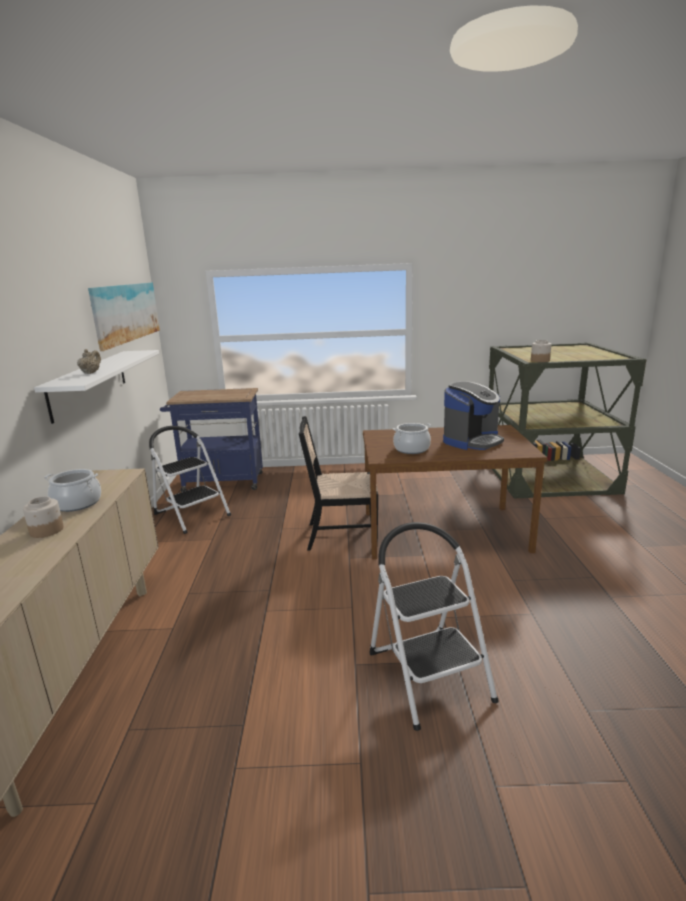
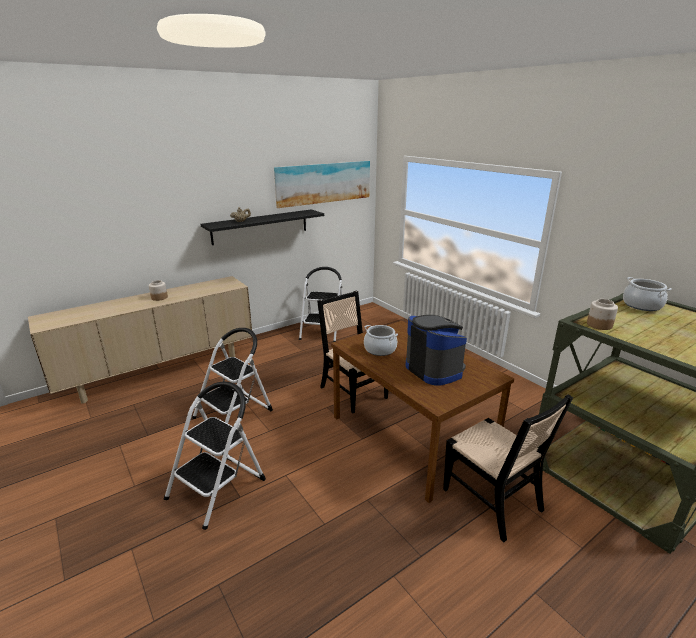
camera: 55 degrees right, 5 degrees up
(77, 503) = (191, 291): cooking pot -> cooking pot (642, 305)
(89, 383) = (260, 226): white shelf -> black shelf
(221, 483) = (373, 321): blue cart -> none
(287, 624) = (235, 413): none -> step ladder
(472, 441) = (434, 369): coffee machine -> coffee machine turned 135 degrees counterclockwise
(548, 527) = (491, 500): none -> chair

